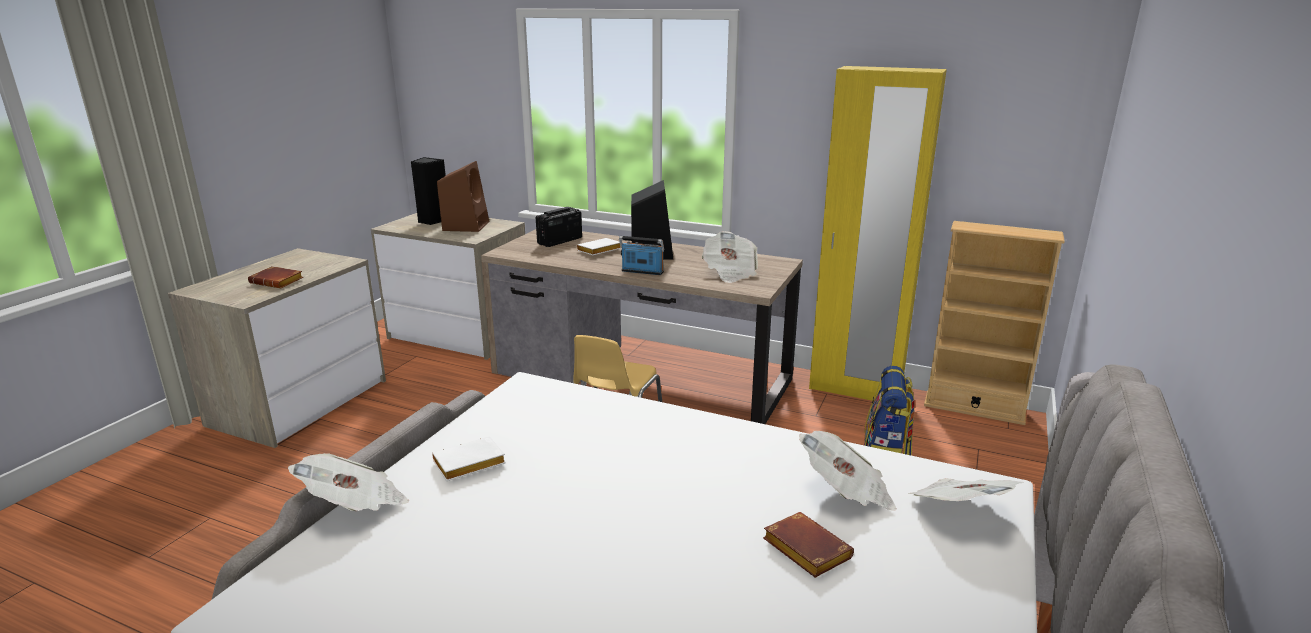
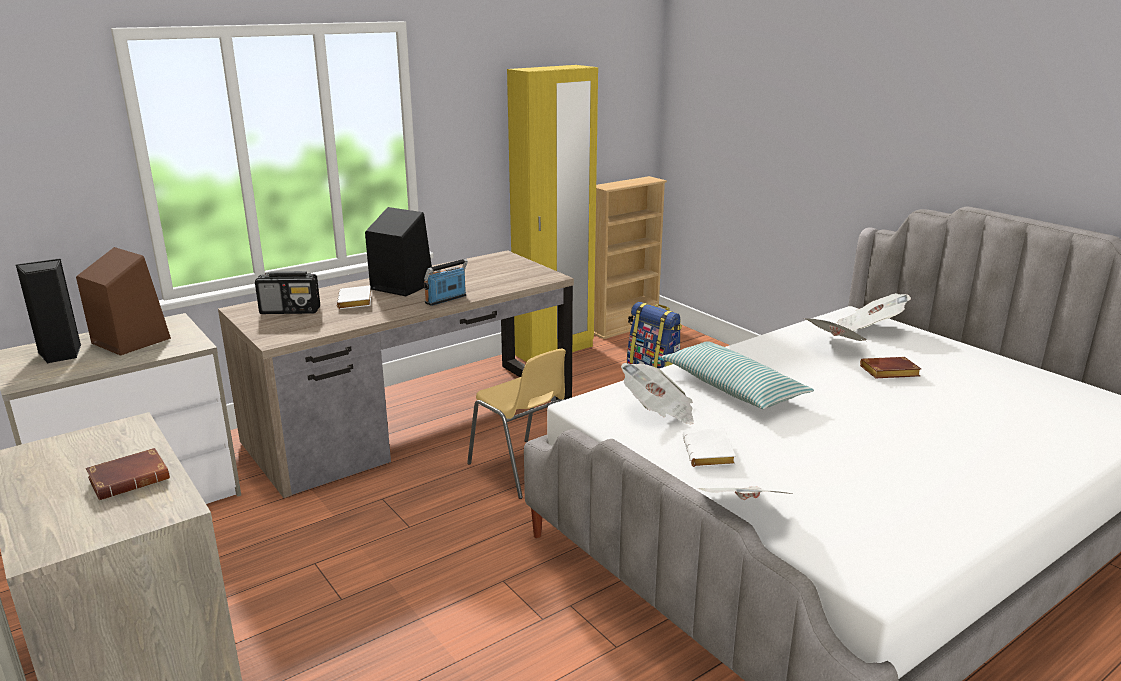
camera: 60 degrees left, 0 degrees up
(559, 241) = (291, 311): radio -> radio turned 75 degrees counterclockwise
(637, 447) = (732, 388): none -> pillow
(729, 272) = (499, 275): newspaper -> newspaper (658, 412)

